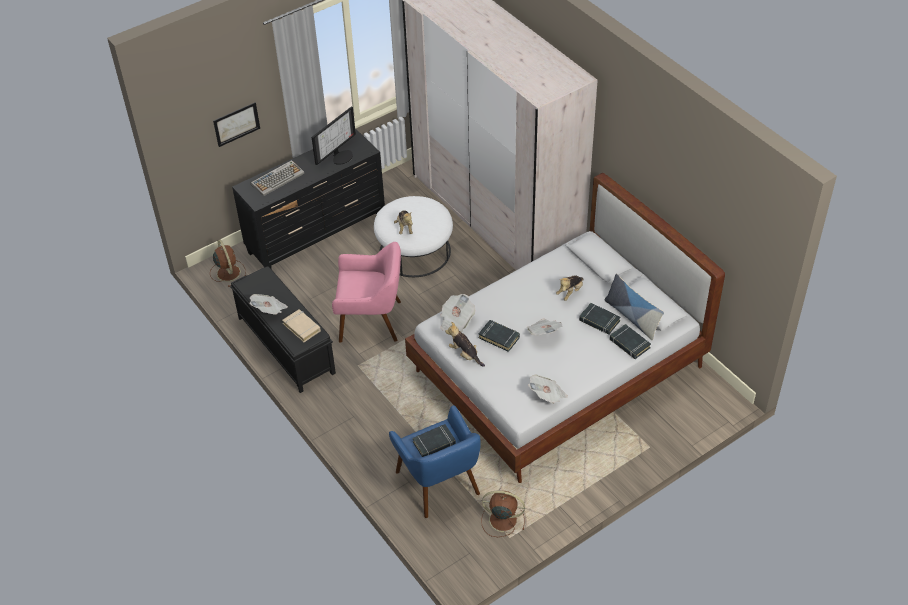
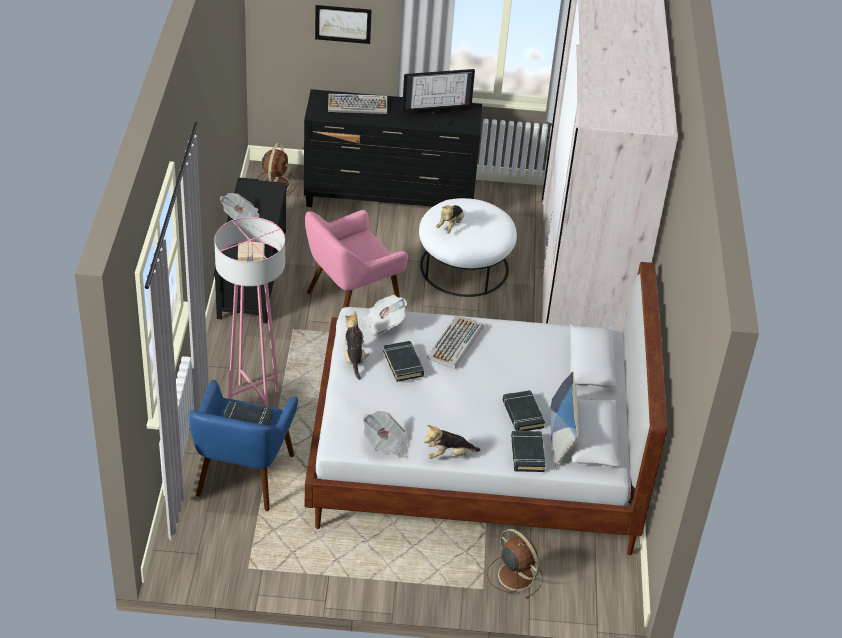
camera: 35 degrees right, 5 degrees down
(371, 321) = (351, 300): pink armchair -> pink armchair turned 105 degrees clockwise
(388, 431) = (253, 401): none -> pink floor lamp
(501, 519) = (261, 547): brown fan -> brown fan (514, 574)
(512, 303) = (455, 343): none -> keyboard
(544, 333) = (452, 388): newspaper -> none
(570, 292) = (526, 371): plush toy -> plush toy (449, 455)

